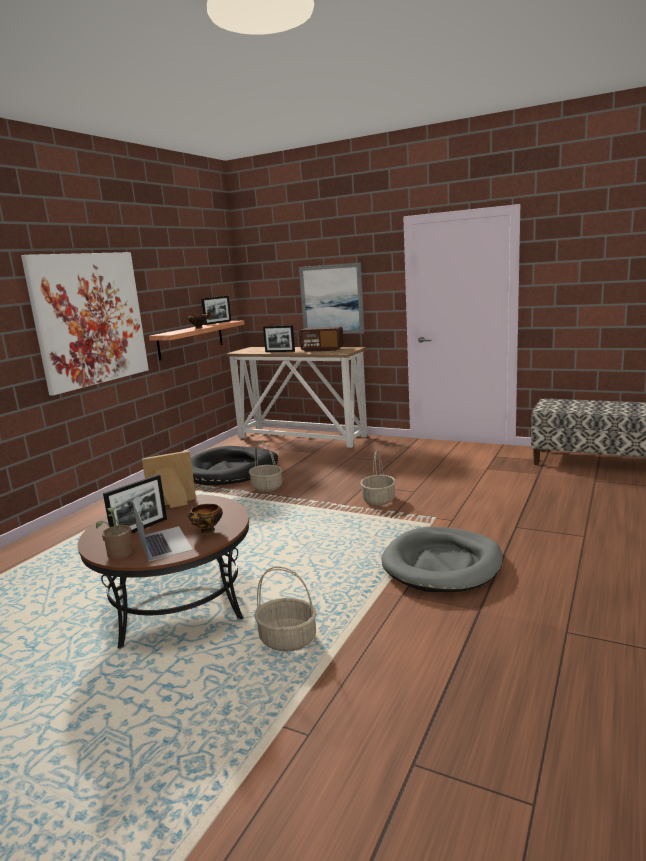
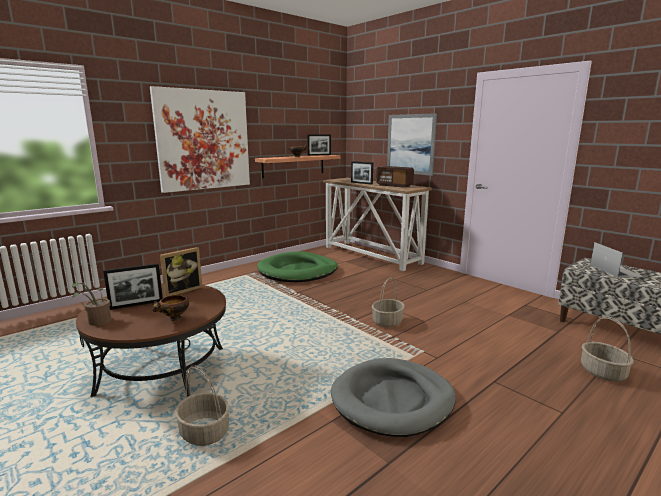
camera: 20 degrees right, 0 degrees up
(164, 543) = (135, 321): laptop -> laptop (615, 270)
(173, 505) = (182, 290): picture frame -> picture frame turned 135 degrees clockwise
(230, 470) = (298, 271): black dog bed -> green dog bed
(267, 487) = (311, 290): basket -> basket (603, 372)

